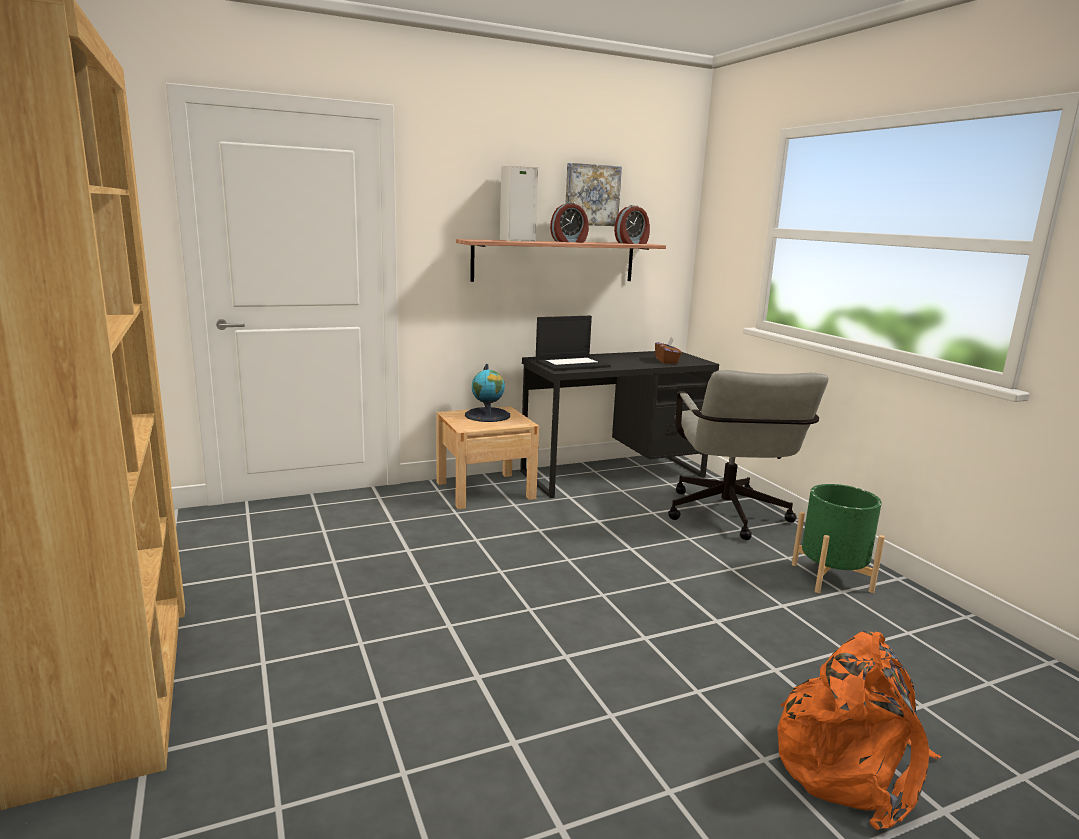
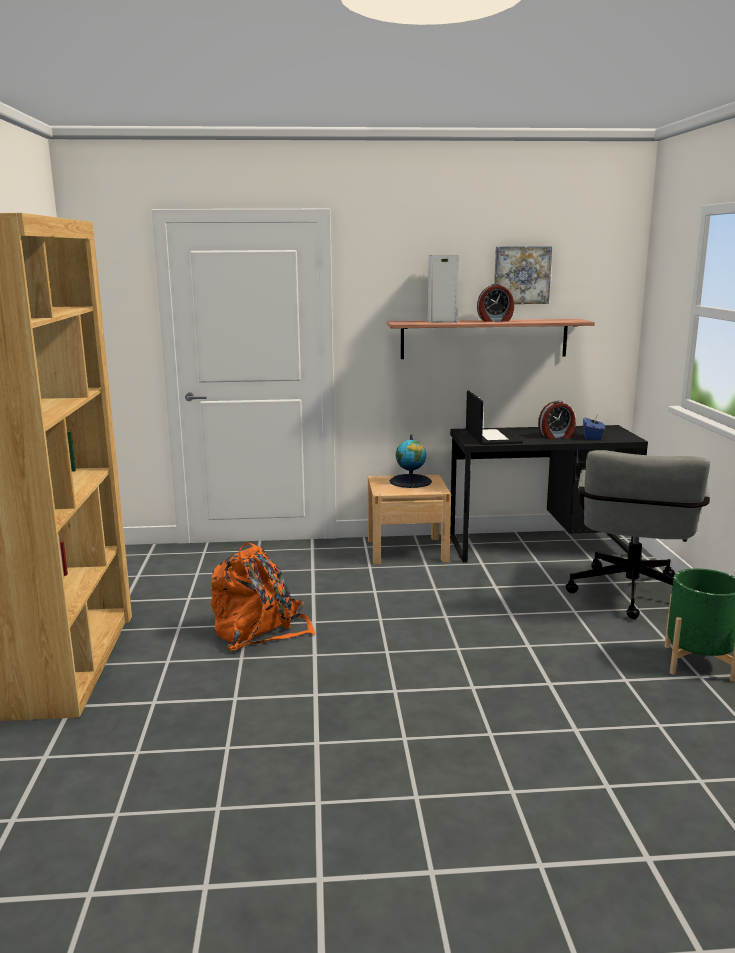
camera: 20 degrees right, 0 degrees up
(572, 364) = (492, 437): laptop -> laptop turned 90 degrees counterclockwise
(632, 243) = (560, 320): alarm clock -> alarm clock (556, 436)
(667, 361) = (592, 437): brown tissue box -> blue tissue box
(851, 765) = (588, 810): orange backpack -> orange backpack (259, 630)

